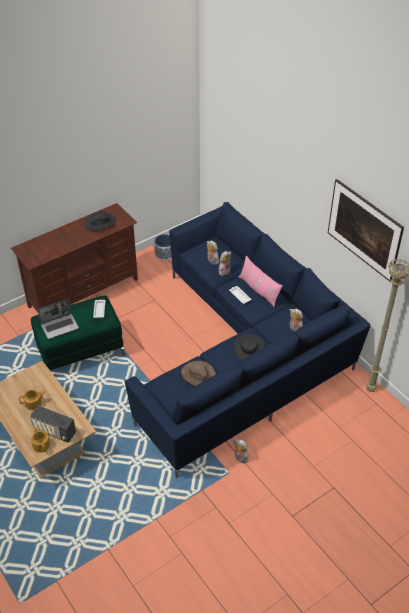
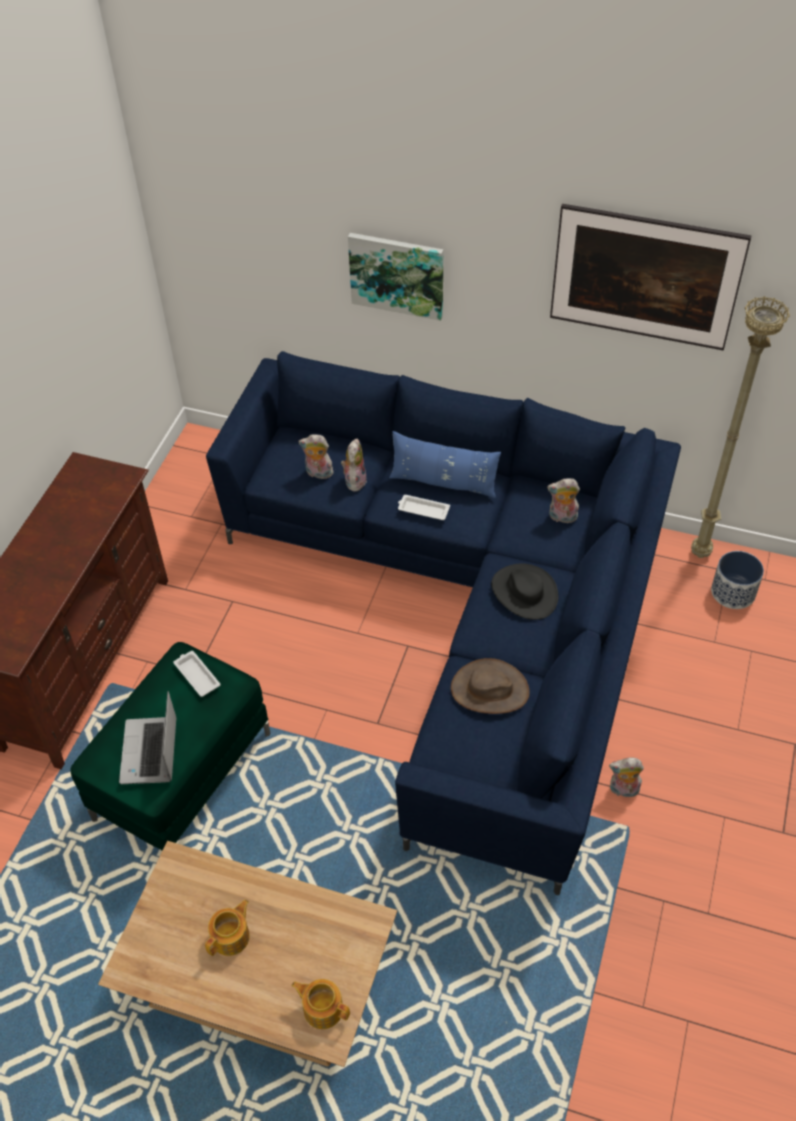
camera: 35 degrees left, 5 degrees up
(54, 431) = (322, 964): radio -> none
(60, 326) = (150, 752): laptop -> laptop turned 150 degrees clockwise
(100, 223) = (78, 506): black hat -> none
(165, 254) = (175, 508): planter -> planter (733, 592)
(259, 290) = (443, 482): pink pillow -> blue pillow
(277, 186) = (397, 274): none -> picture

